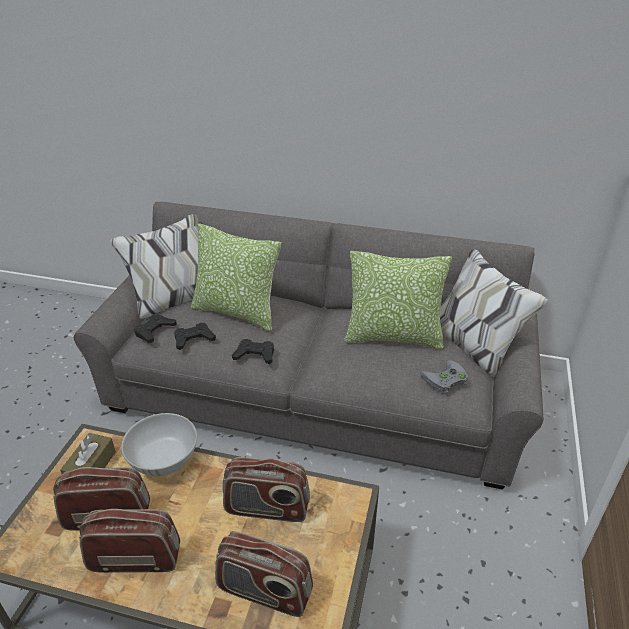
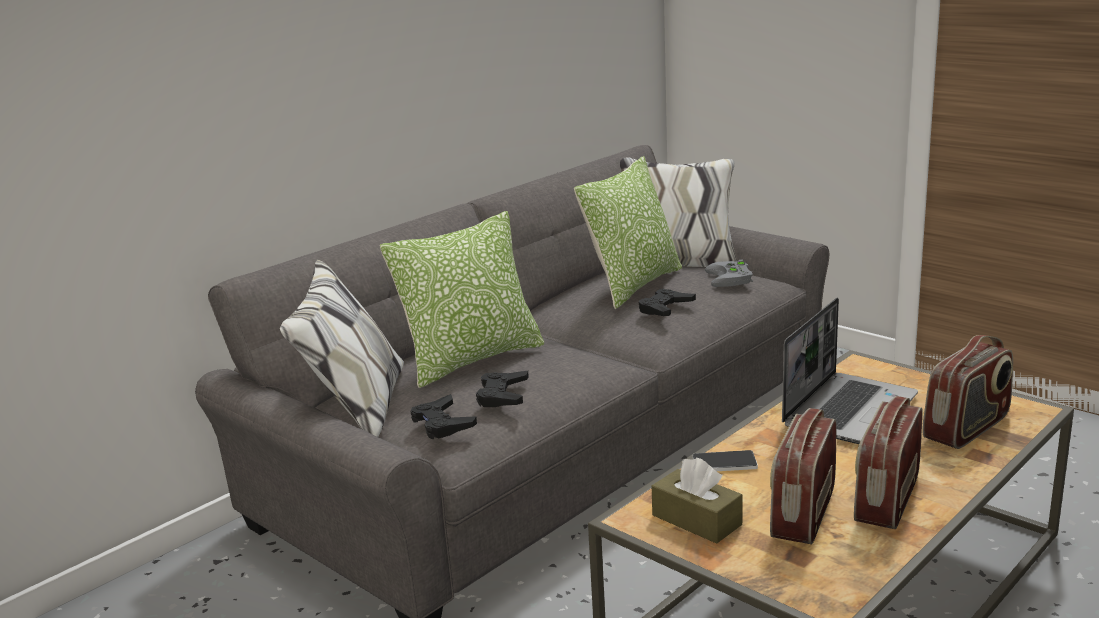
camera: 60 degrees left, 15 degrees down
(164, 461) = (724, 463): white bowl -> phone
(255, 355) = (582, 363): black game controller -> black game controller (665, 308)
(267, 508) = (849, 410): radio -> laptop

